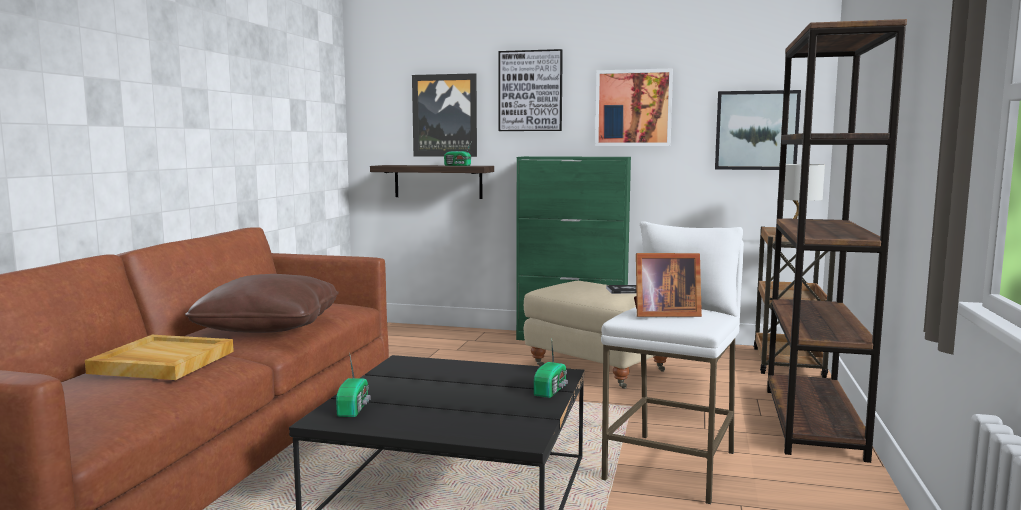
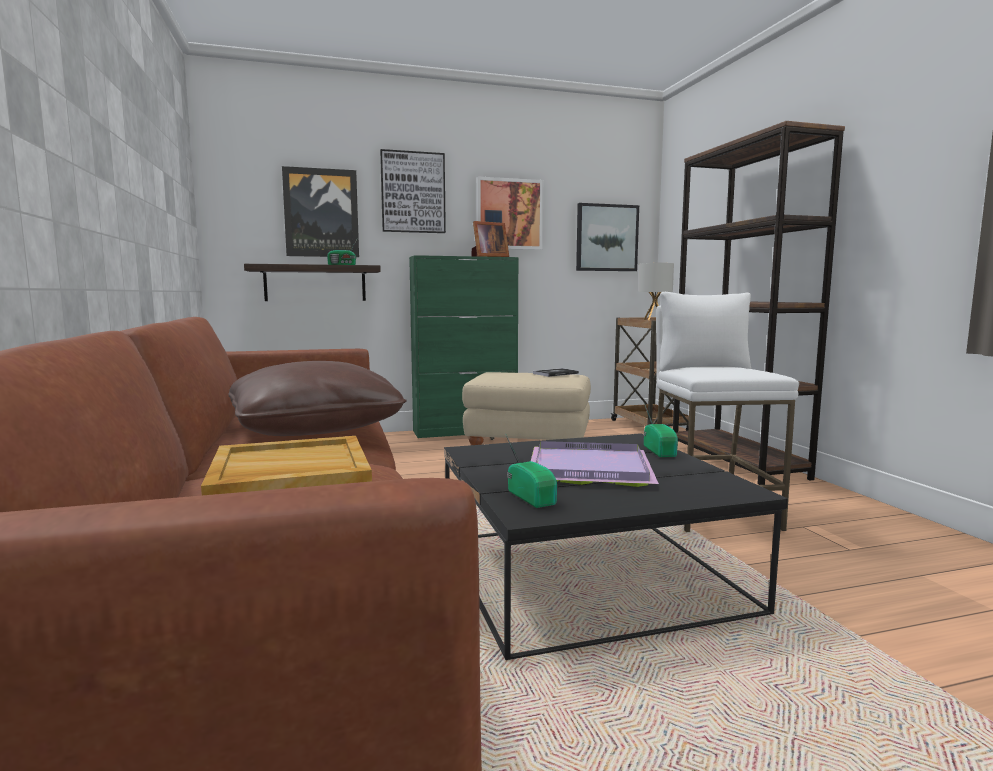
camera: 30 degrees left, 0 degrees up
(450, 393) = (587, 468): none -> purple tray
(663, 314) = (723, 369): picture frame -> picture frame (488, 257)

